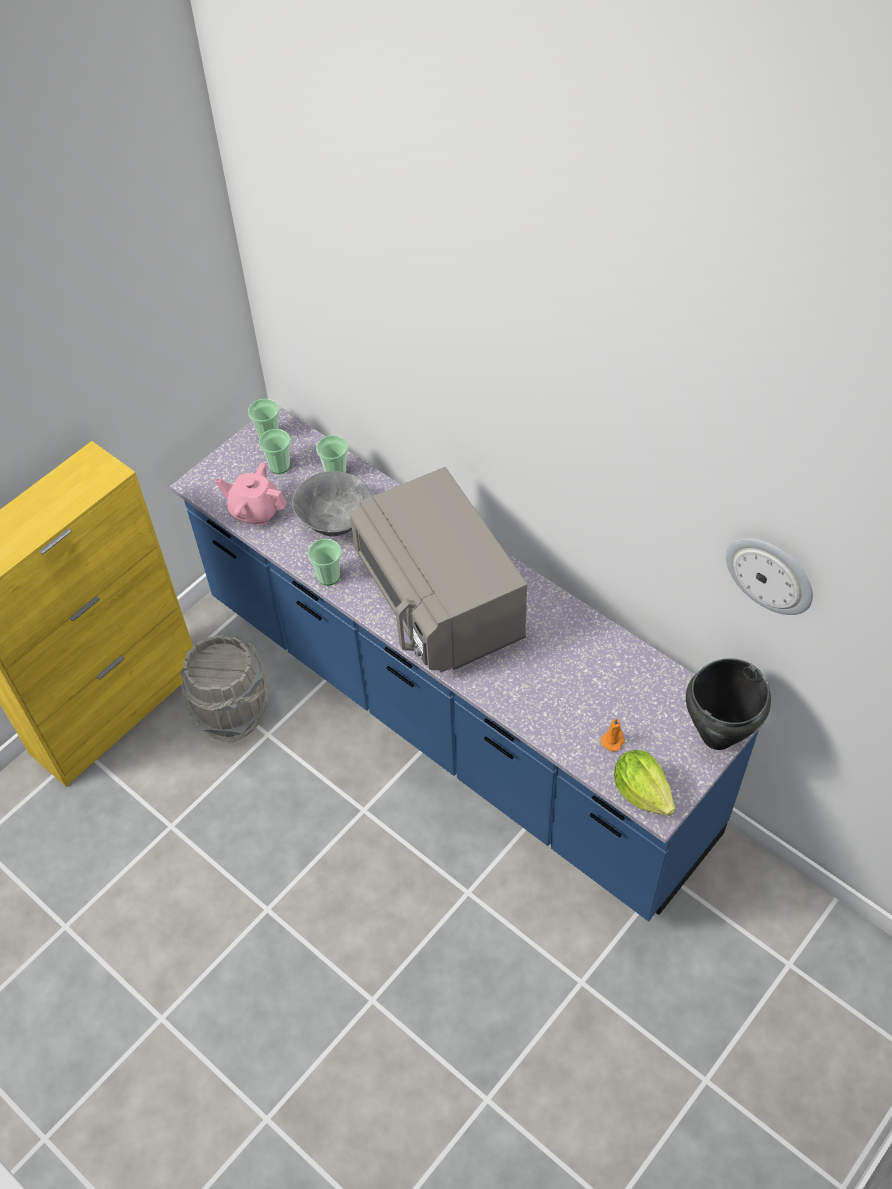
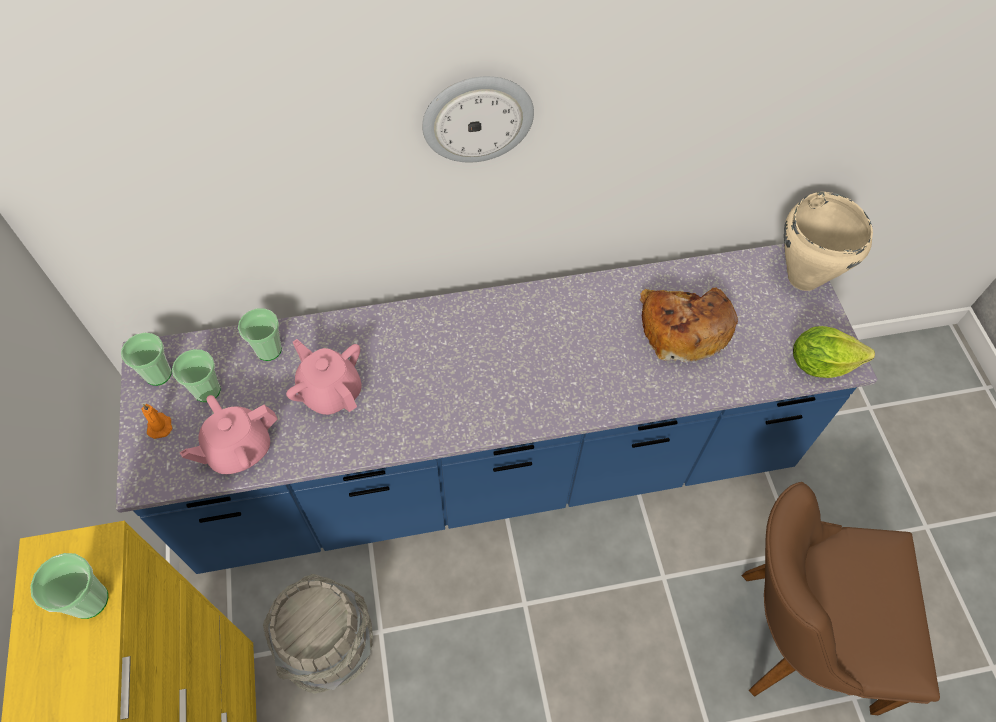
camera: 55 degrees left, 5 degrees up
(328, 576) = (386, 440): cup -> cup (89, 600)
(336, 524) = (330, 391): grey bowl -> pink teapot
(439, 603) = (503, 372): grey microwave -> none
(500, 1018) = (790, 634): none -> brown chair
(584, 683) = (682, 327): none -> bread
(613, 740) = (755, 347): orange candle -> orange candle (160, 425)
(716, 736) = (803, 278): black cooking pot -> beige cooking pot
(770, 574) = (839, 86): wall clock -> wall clock (477, 118)

